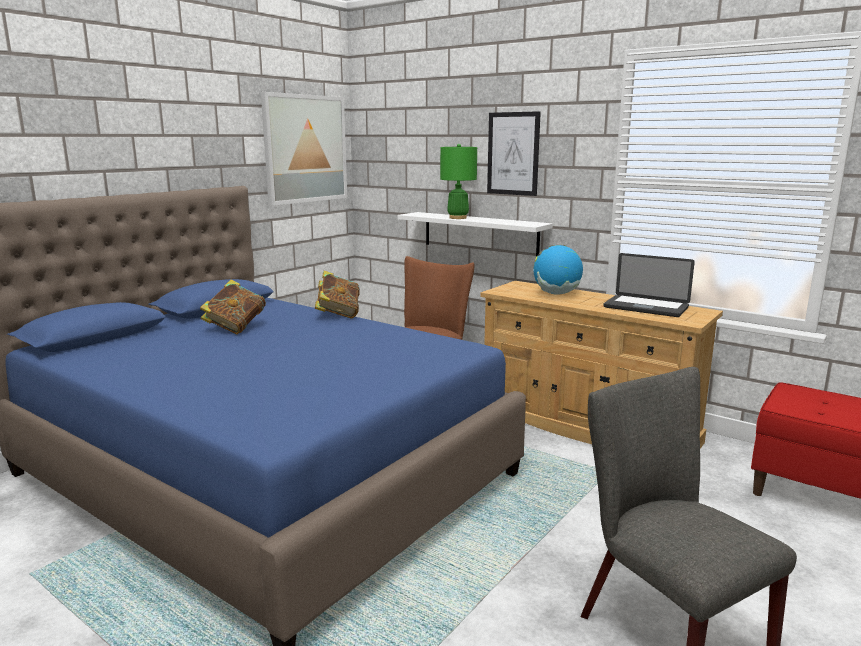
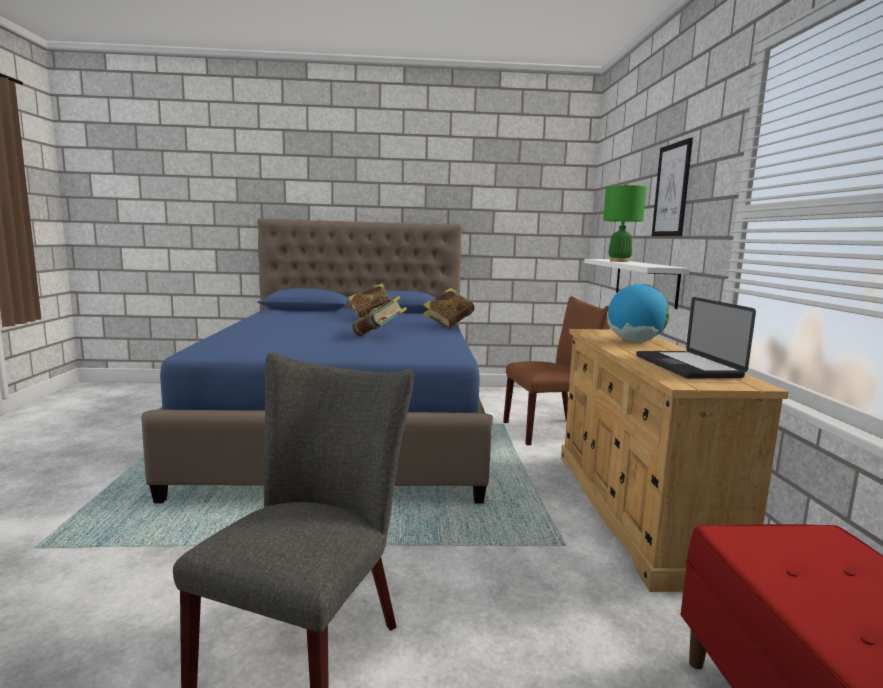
camera: 50 degrees right, 5 degrees down
(305, 149) = (535, 199): picture -> none
(341, 348) = (379, 336): none -> book

